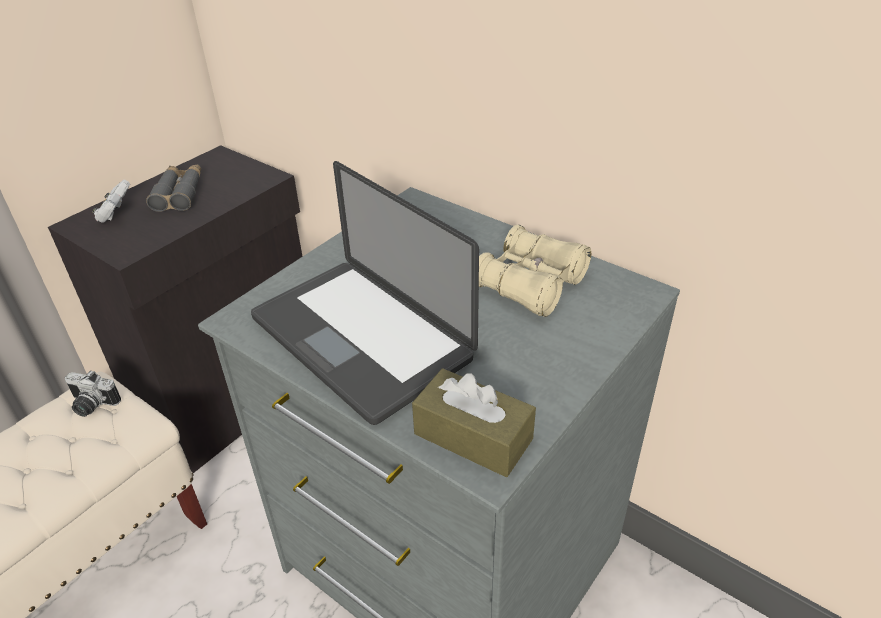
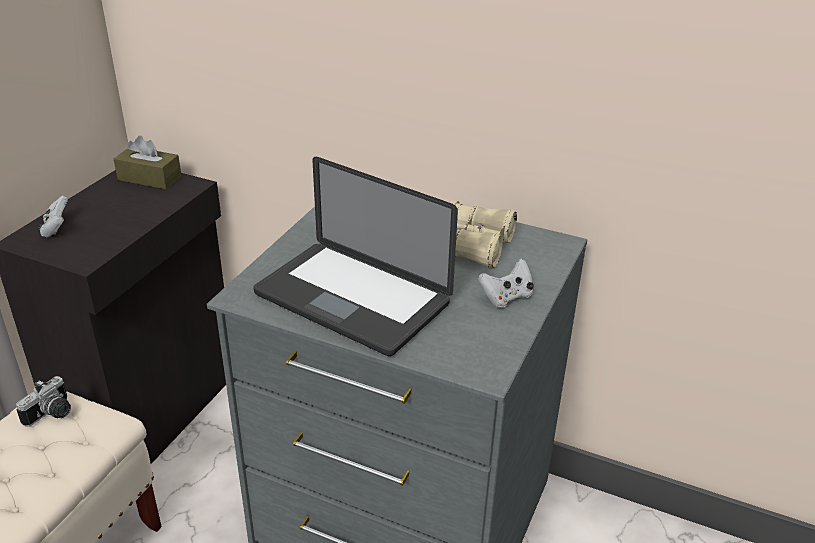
camera: 15 degrees left, 5 degrees down
(91, 405) = (52, 414): camera -> camera turned 60 degrees counterclockwise
(179, 194) = (112, 206): grey binoculars -> none
(473, 436) = (468, 354): brown tissue box -> brown tissue box (149, 178)
(549, 360) = (506, 297): none -> white game controller

